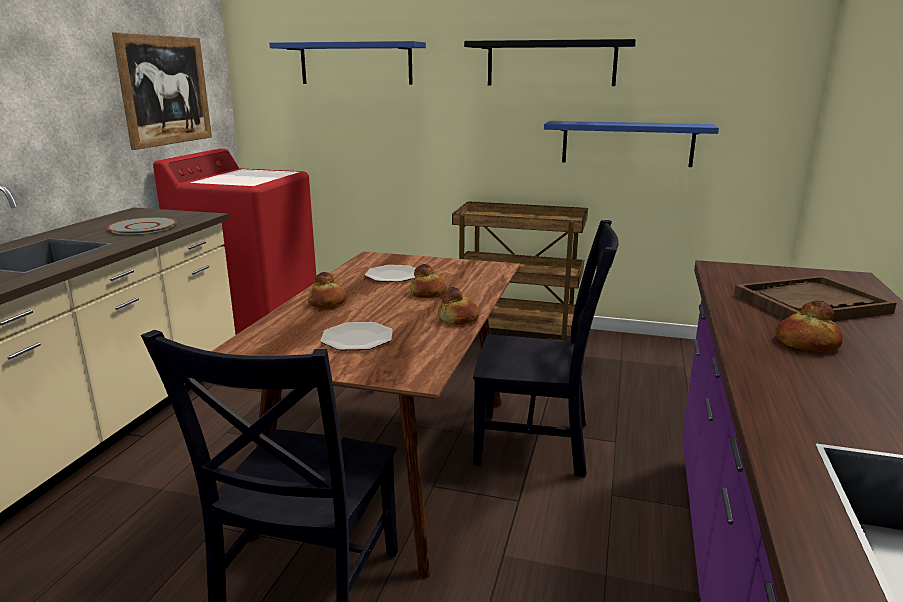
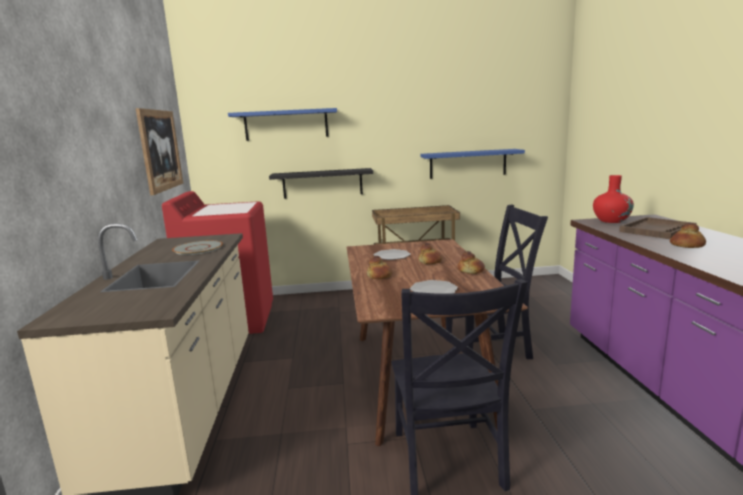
camera: 20 degrees left, 5 degrees down
(551, 63) = (419, 118): black shelf -> black shelf (322, 183)
(761, 272) = (611, 220): none -> red vase

